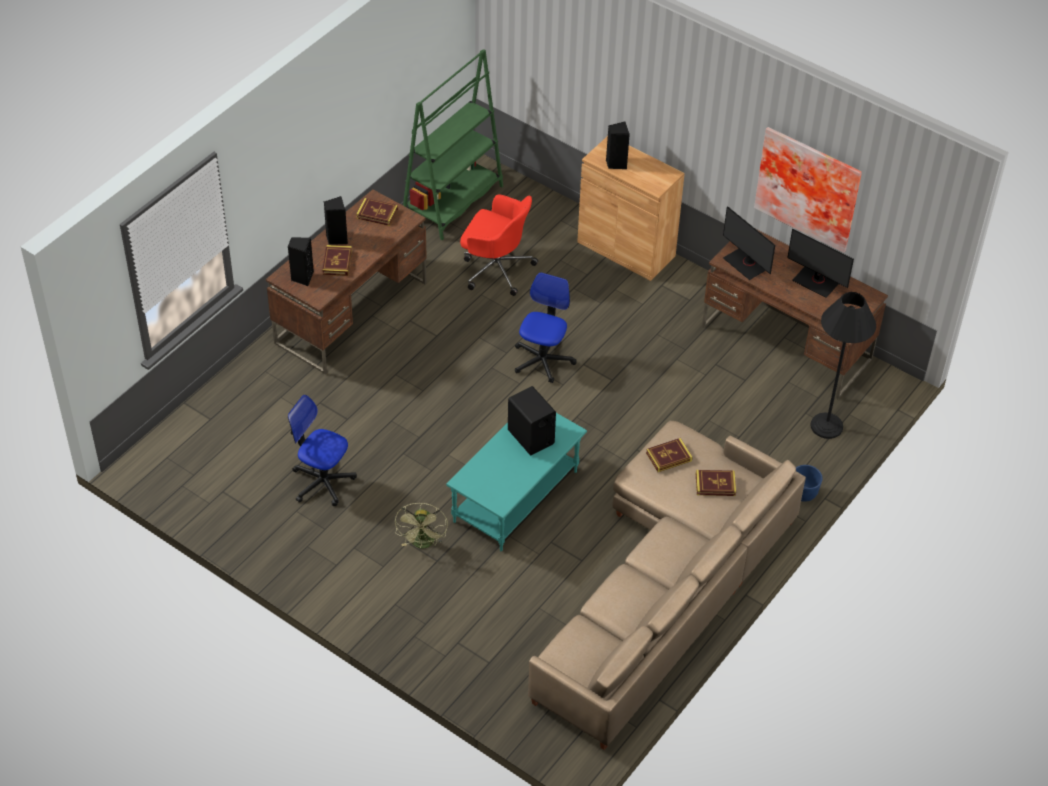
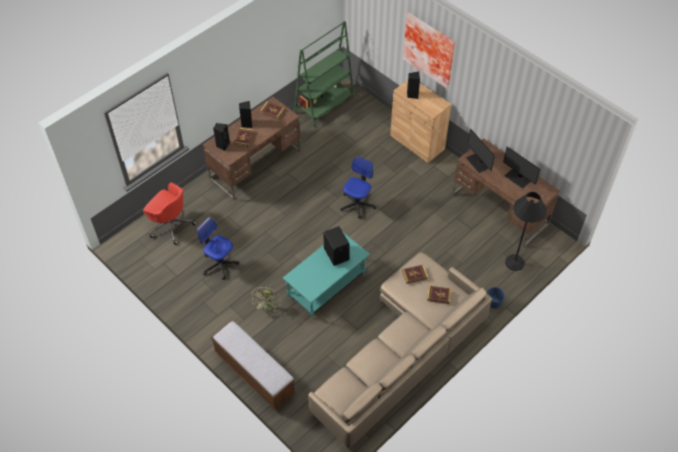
camera: 10 degrees right, 5 degrees up
(420, 650) = (254, 373): none -> bench
(496, 268) = (341, 146): red office chair -> red office chair (171, 225)
(809, 187) = (519, 122): picture -> picture (430, 49)

